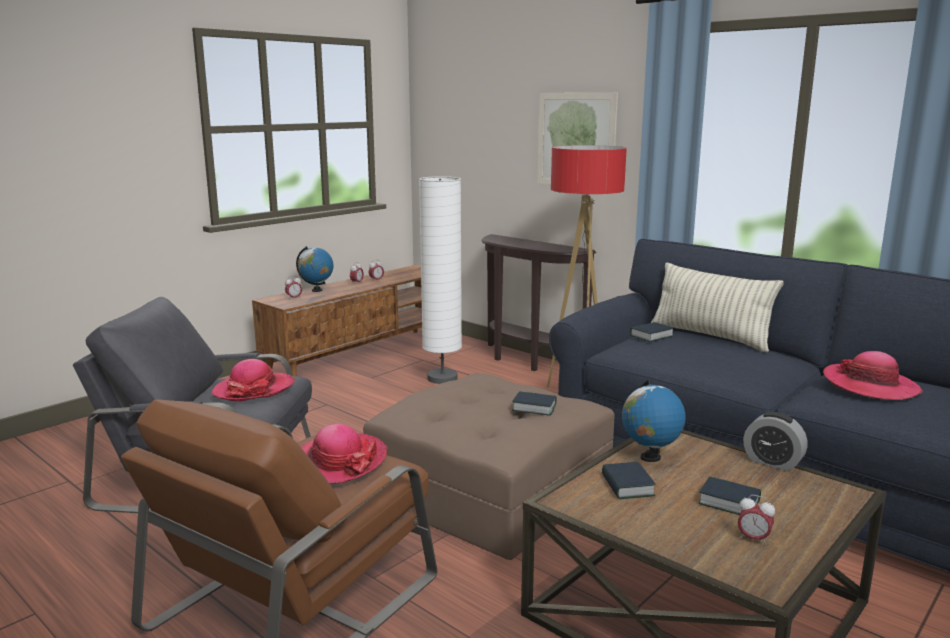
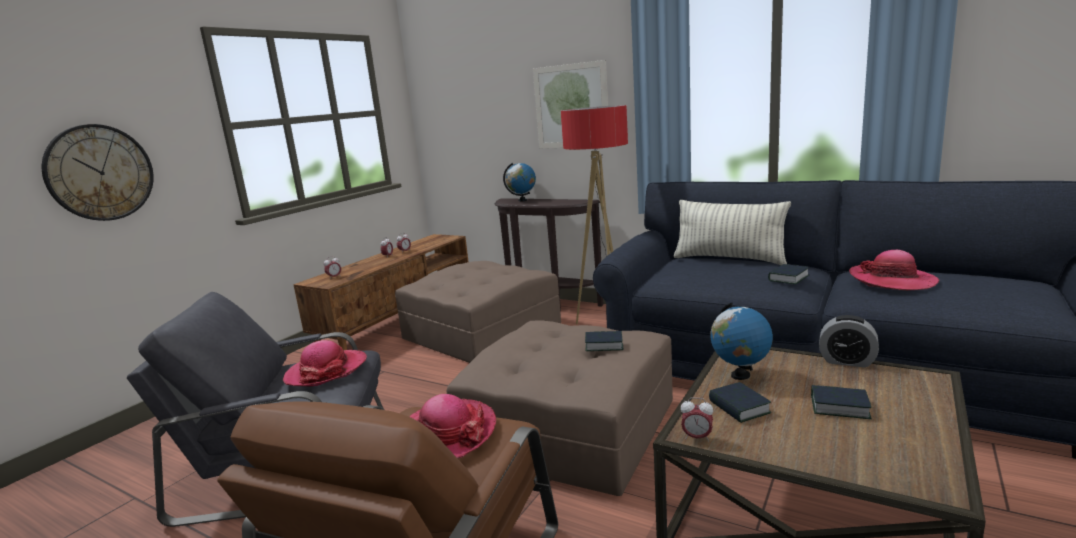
camera: 10 degrees left, 0 degrees up
(80, 167) = (100, 173): none -> wall clock
(317, 290) = (353, 267): globe -> globe (522, 200)
(442, 378) = (481, 330): white floor lamp -> brown ottoman
(651, 336) = (681, 265): book -> book (788, 278)
(753, 539) = (888, 440): alarm clock -> alarm clock (697, 437)

